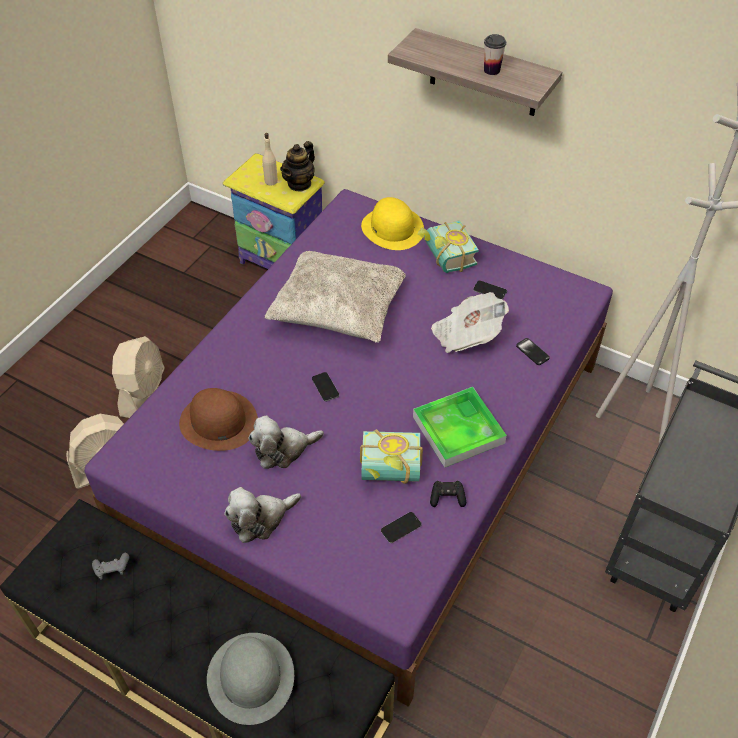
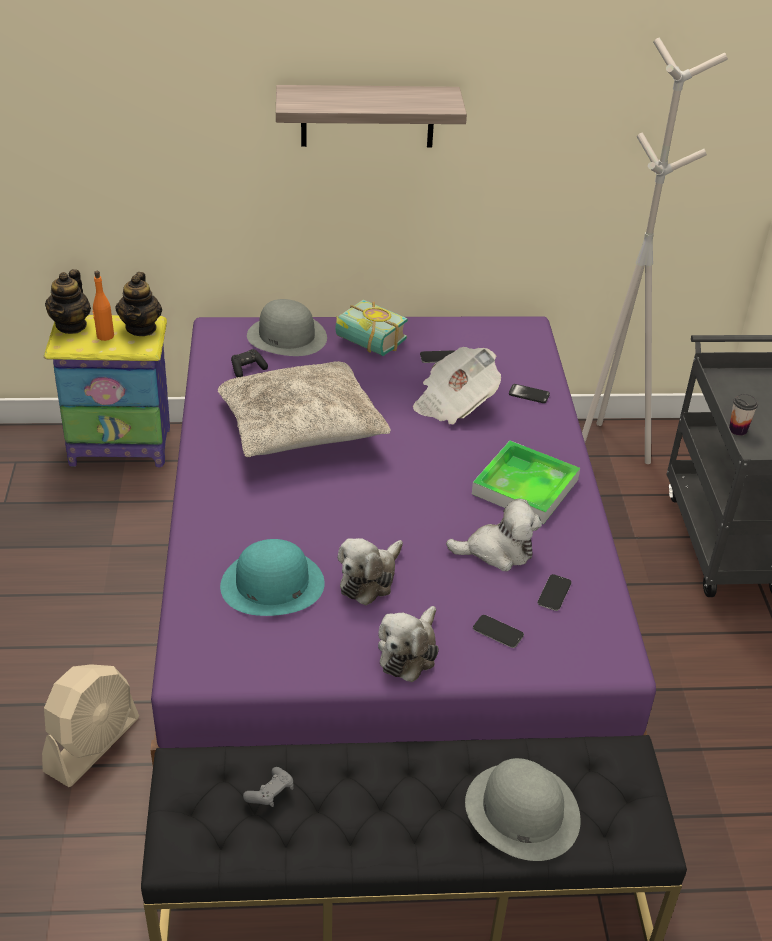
camera: 35 degrees left, 10 degrees down
(143, 392) = (64, 647): beige fan -> none
(218, 421) = (272, 584): brown hat -> turquoise hat
(256, 165) = (71, 325): none -> teapot
(271, 181) = (105, 336): beige bottle -> orange bottle
(325, 387) = (357, 504): phone -> phone (498, 632)
(390, 473) = (497, 551): book -> plush toy
(392, 228) = (287, 336): yellow hat -> grey hat
(447, 497) = (571, 548): black game controller -> black game controller (248, 369)
(492, 70) = (395, 101): cup -> cup (738, 429)

